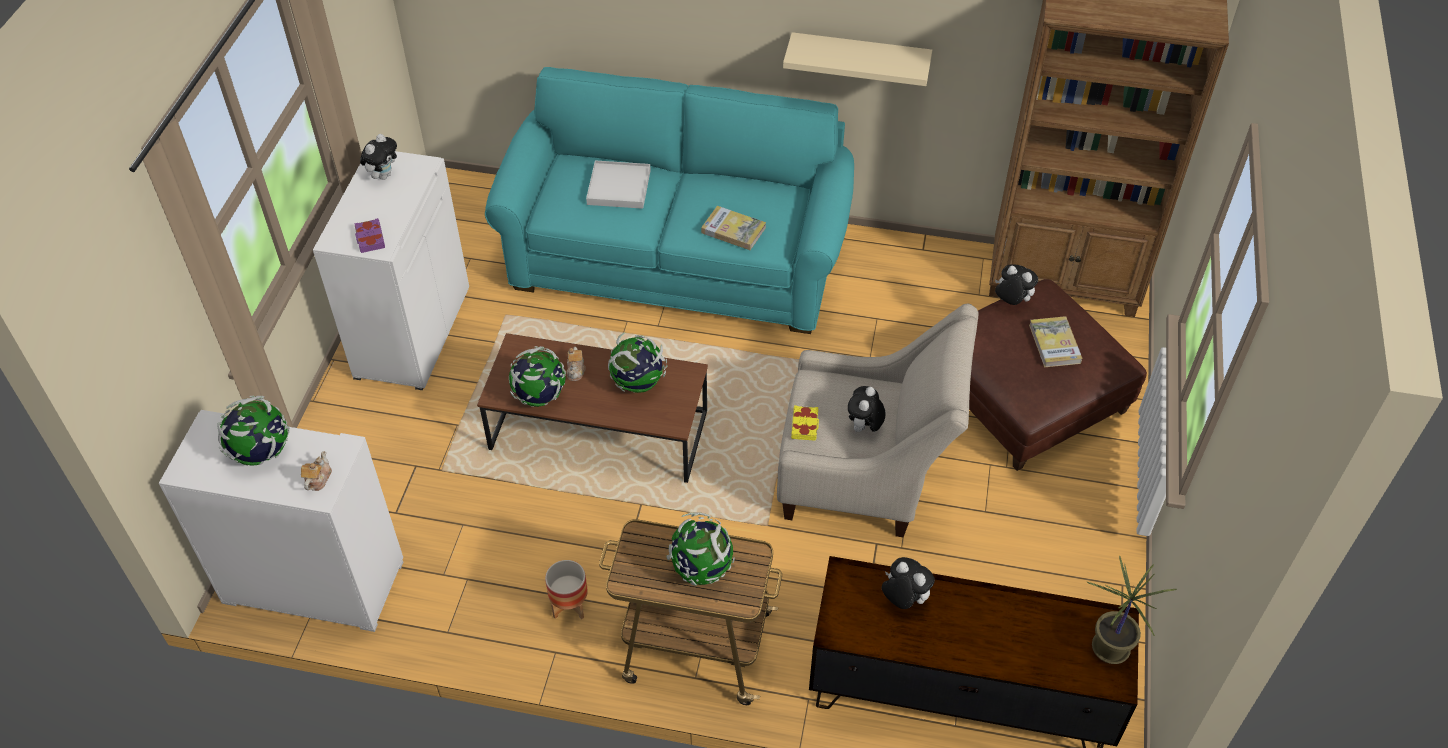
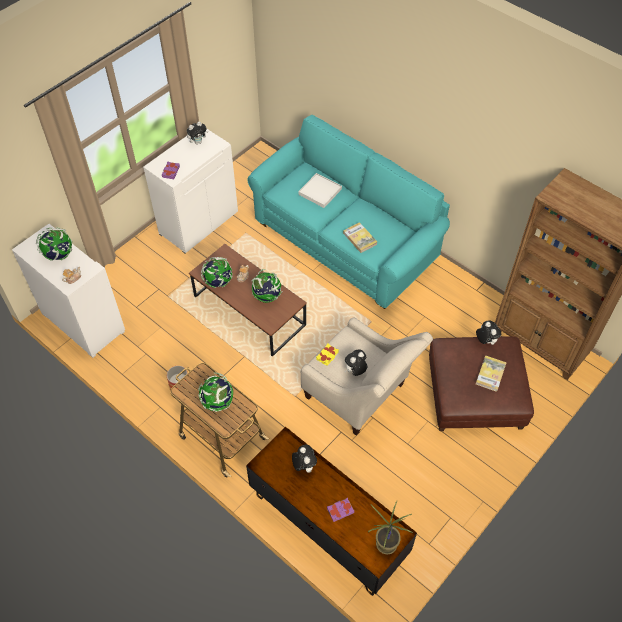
camera: 30 degrees right, 5 degrees up
(859, 58) = (462, 174): beige shelf -> none
(1007, 636) = (340, 510): none -> purple book

